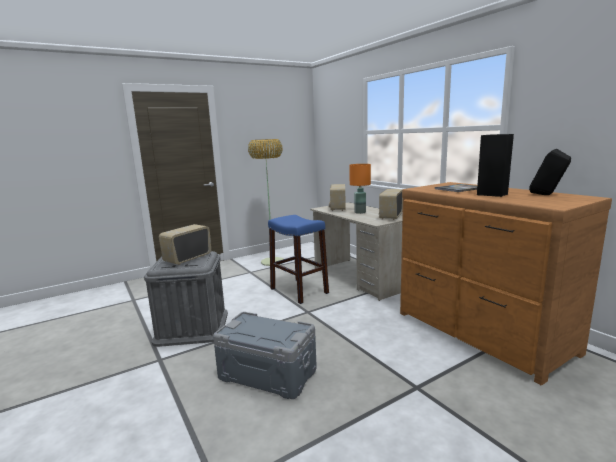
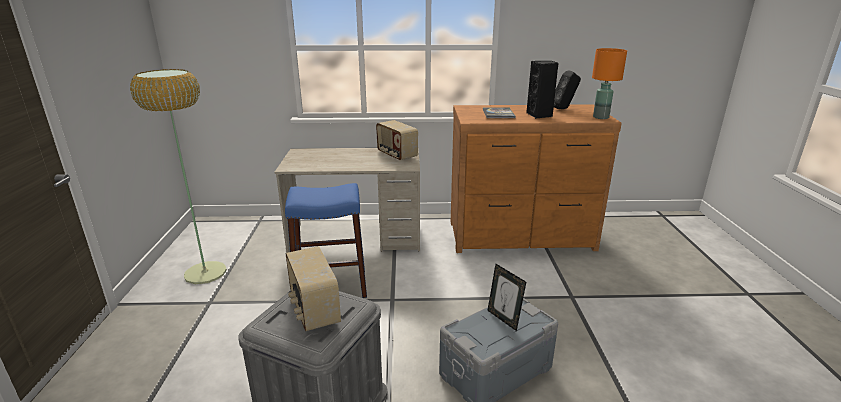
camera: 60 degrees left, 10 degrees up
(274, 330) = (503, 319): none -> picture frame
(337, 208) = (309, 161): radio -> none
(360, 212) = (352, 159): orange table lamp -> orange table lamp (601, 117)

